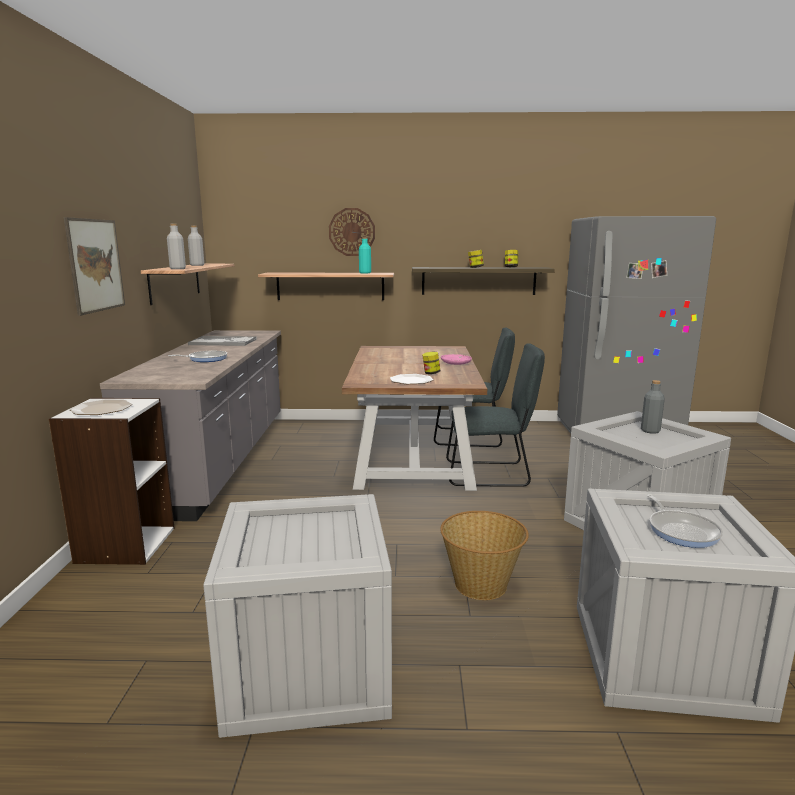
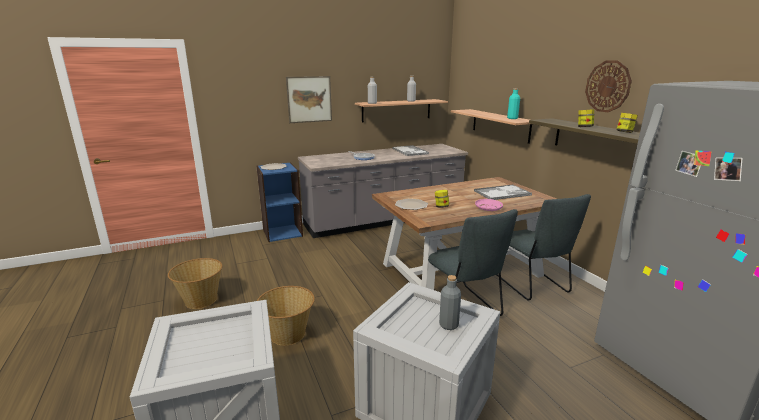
camera: 65 degrees right, 5 degrees up
(125, 545) = (282, 233): white bookcase -> blue bookcase
(305, 666) = (201, 300): crate -> basket
(352, 232) = (517, 83): wall clock -> wall clock (607, 86)
(417, 353) = (502, 193): none -> tray
(681, 531) = (210, 344): frying pan -> none

